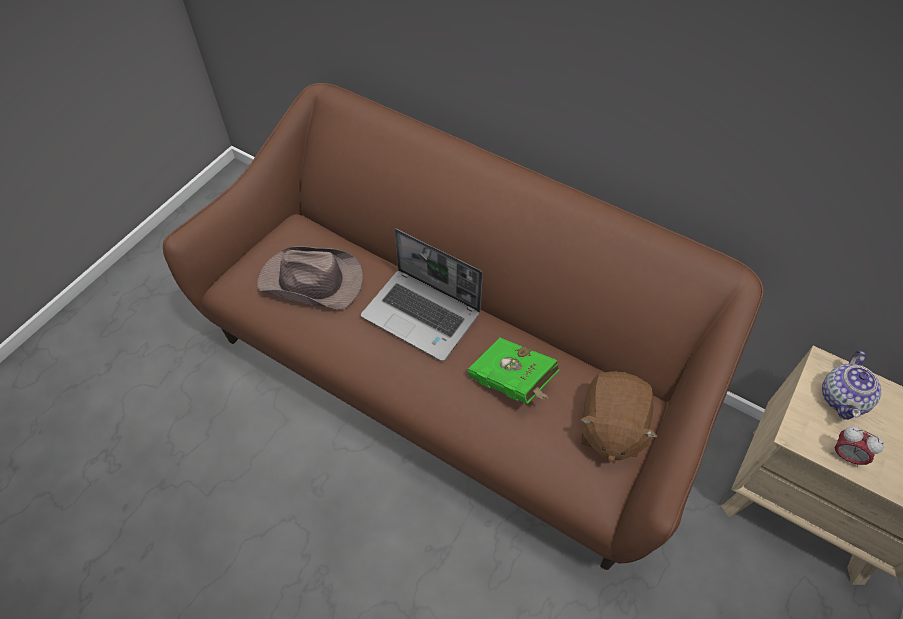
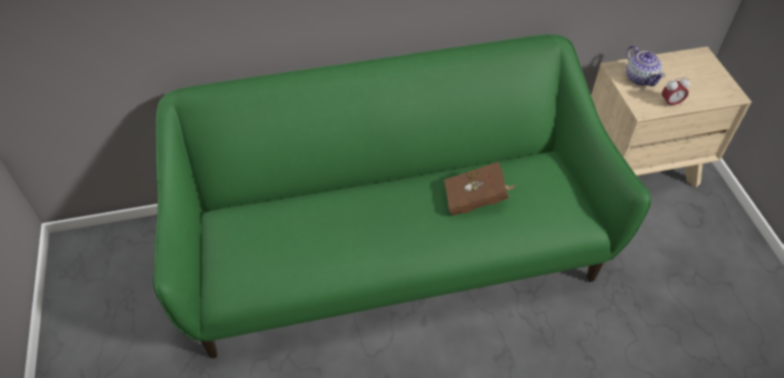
camera: 45 degrees left, 5 degrees down
(312, 282) = (281, 241): brown hat -> none
(423, 315) = (379, 205): laptop -> none
(451, 374) = (392, 251): brown sofa -> green sofa
(513, 383) = (477, 200): green book -> brown book
(610, 428) = (551, 182): brown plush toy -> none

